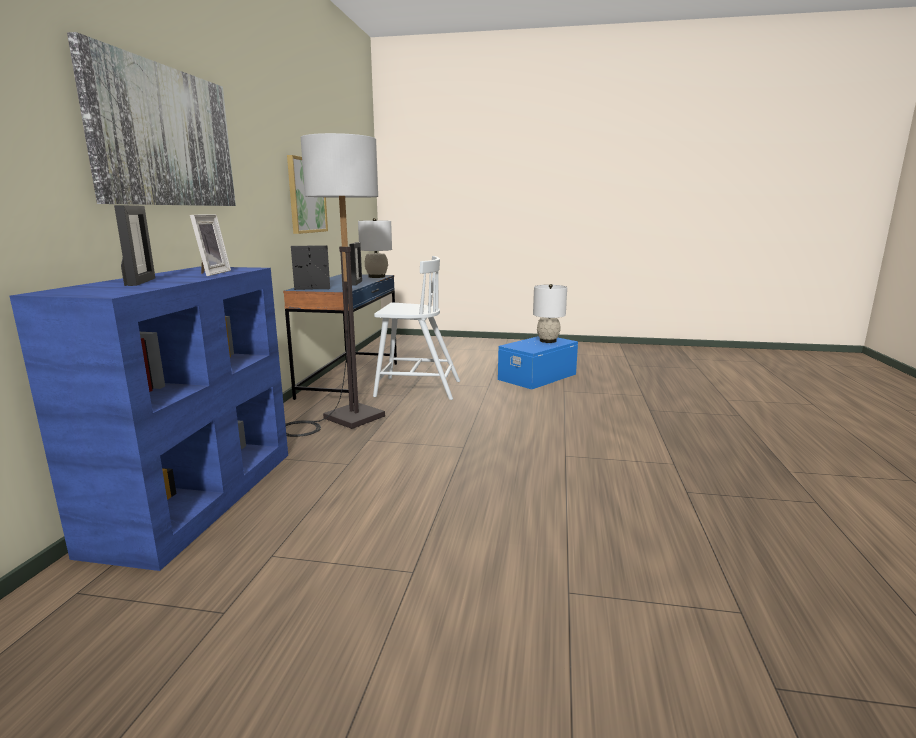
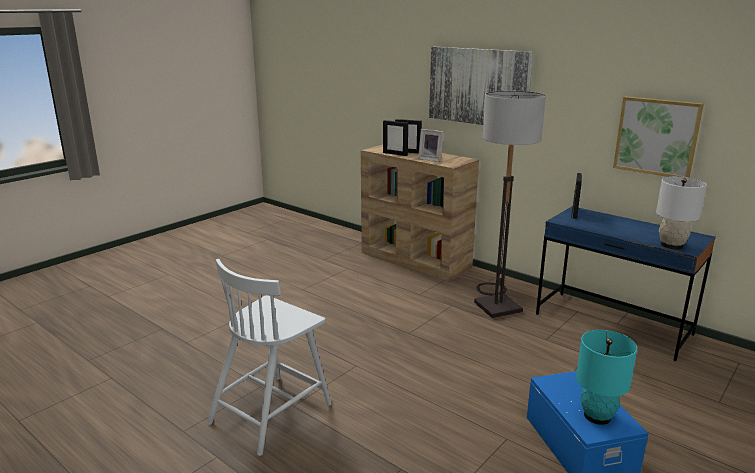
camera: 120 degrees right, 5 degrees up
(196, 498) = (415, 259): blue bookcase -> brown bookcase
(356, 283) = (611, 230): picture frame -> picture frame (395, 154)
(416, 388) = (565, 349): white chair -> white chair (272, 412)
(547, 341) = (597, 416): white table lamp -> turquoise table lamp

